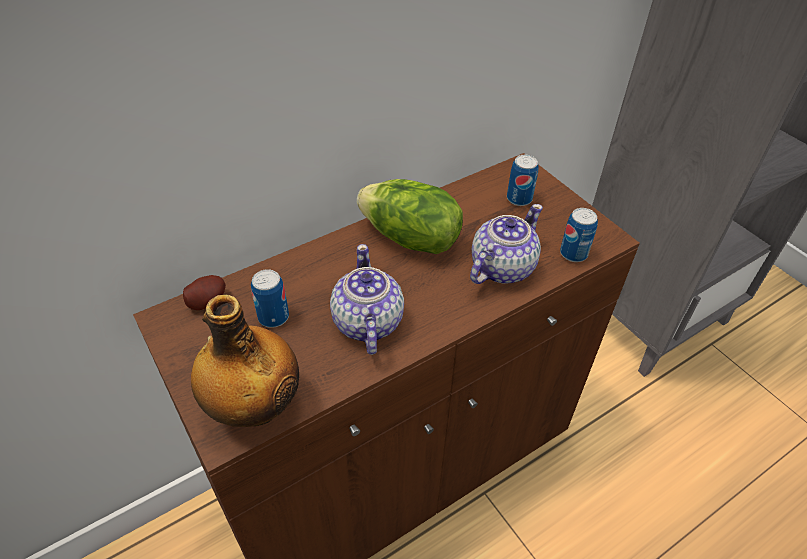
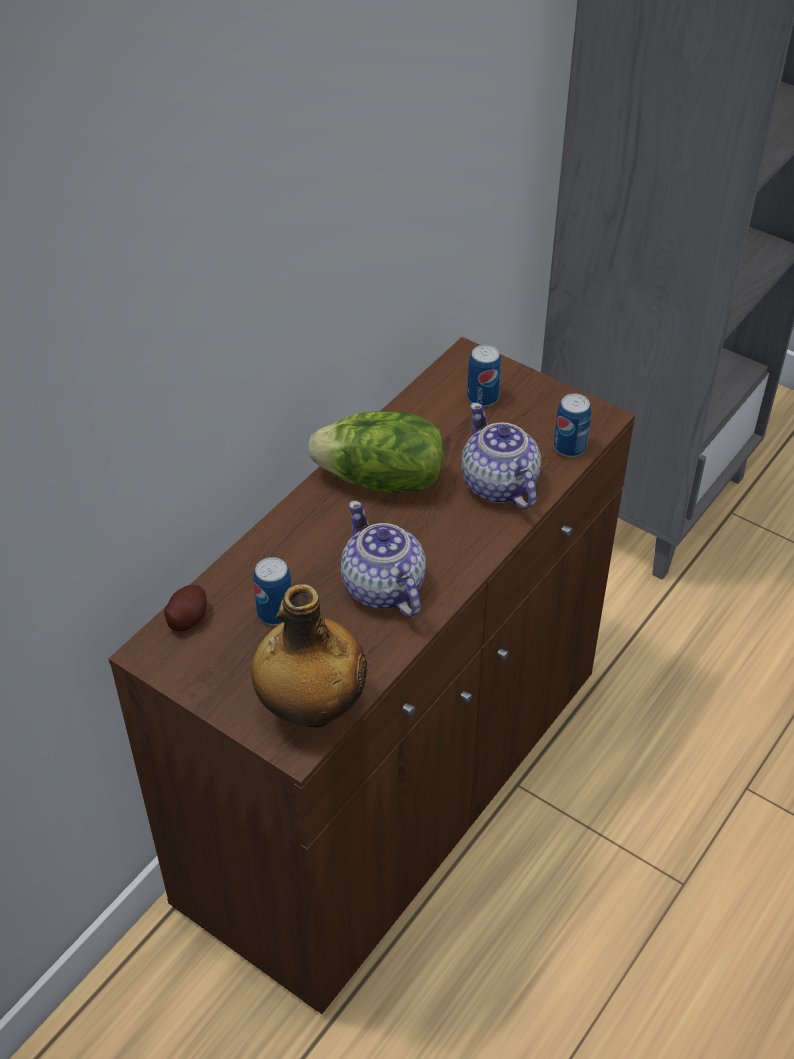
camera: 20 degrees left, 0 degrees up
(501, 268) = (499, 485): teapot -> teapot turned 45 degrees counterclockwise

